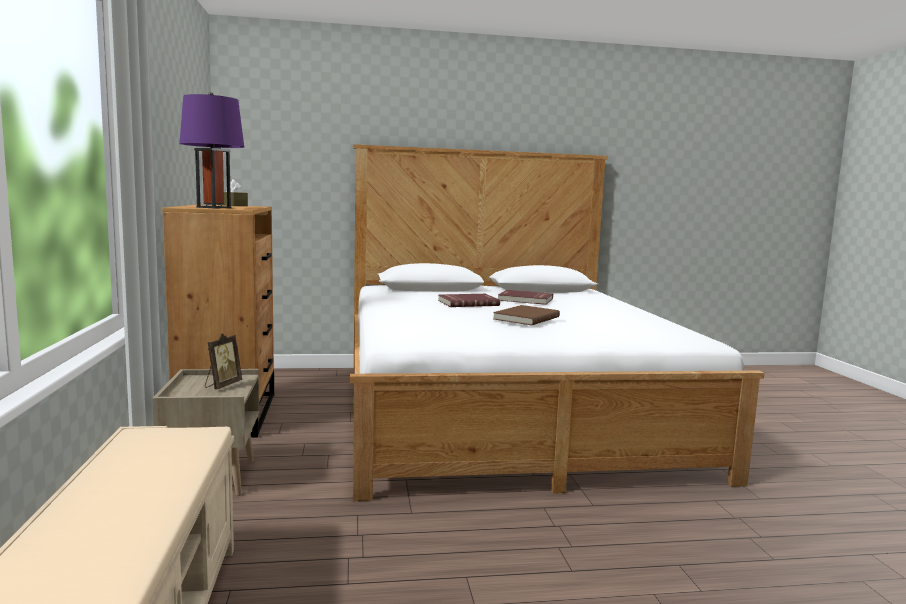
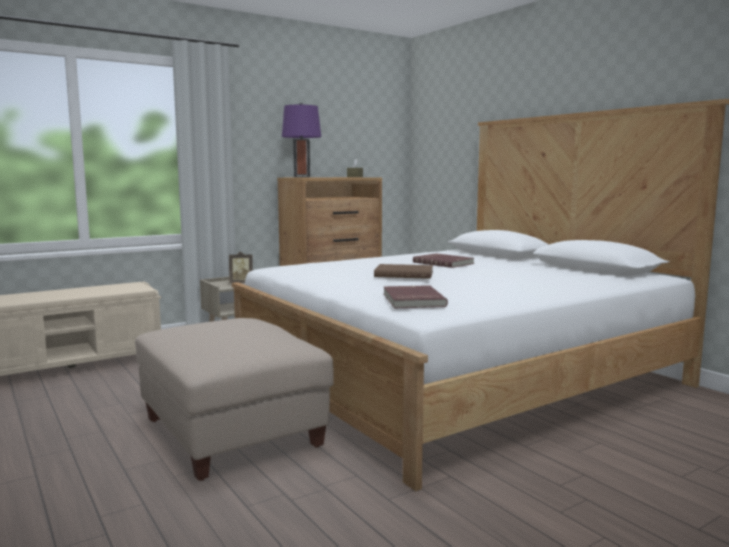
camera: 65 degrees right, 0 degrees up
(525, 300) = (510, 270): red book -> red book (412, 300)
(590, 539) = (232, 433): none -> beige ottoman

